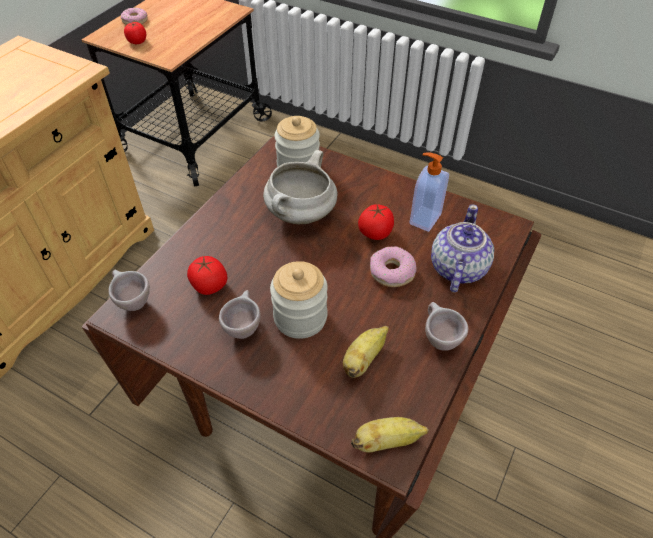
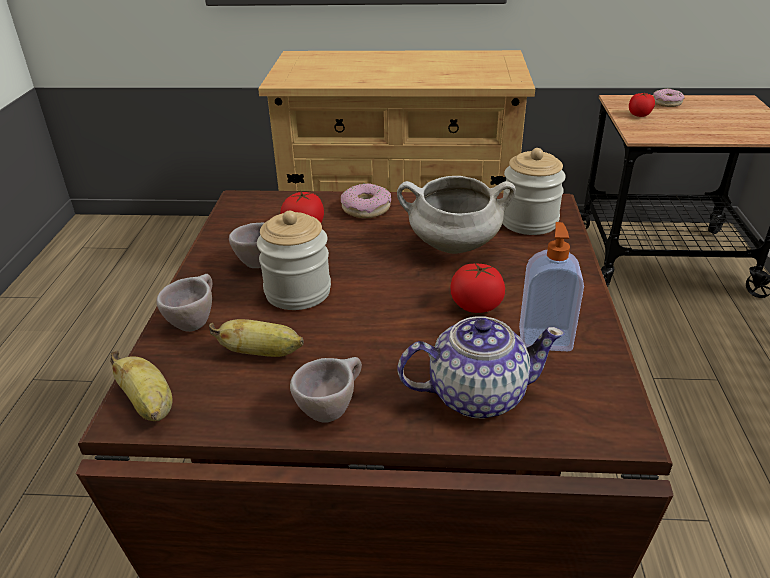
camera: 65 degrees right, 15 degrees down
(132, 301) = (258, 199): beige cup -> beige cup (195, 321)
(392, 272) = (419, 337): donut -> donut (366, 208)

